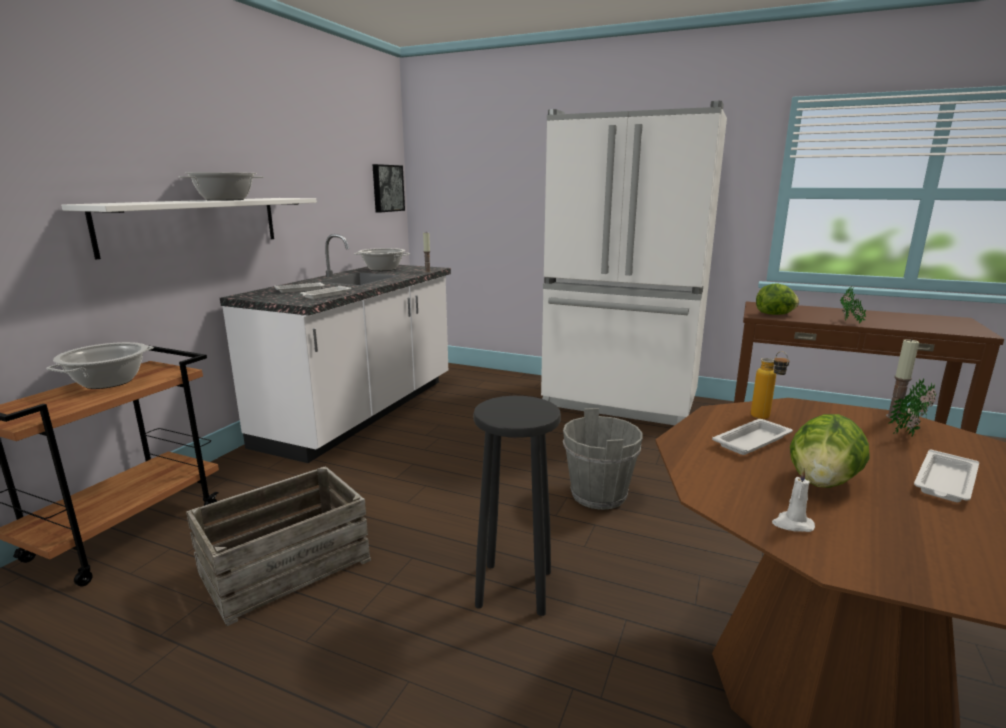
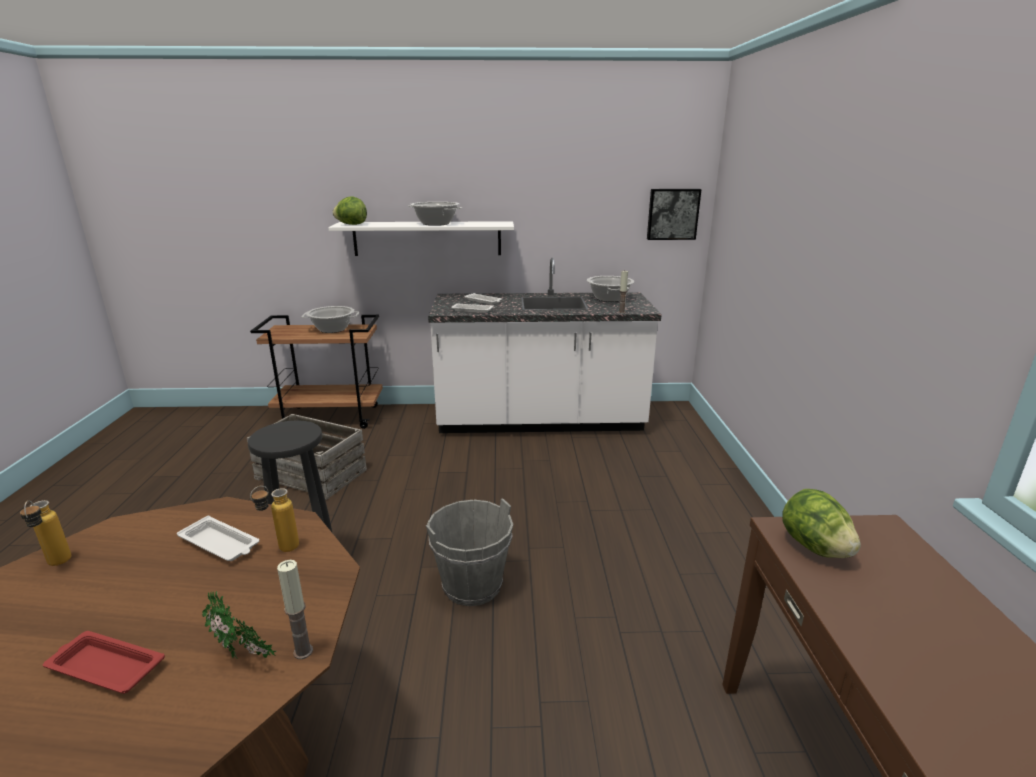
camera: 65 degrees right, 5 degrees up
(619, 403) = (729, 556): white fridge -> none
(792, 524) = (57, 565): white candle -> bottle
(823, 482) = (125, 583): lettuce -> lettuce (351, 224)
(850, 322) = (867, 643): potted plant -> none
(945, 482) = (105, 667): white tray -> red tray

